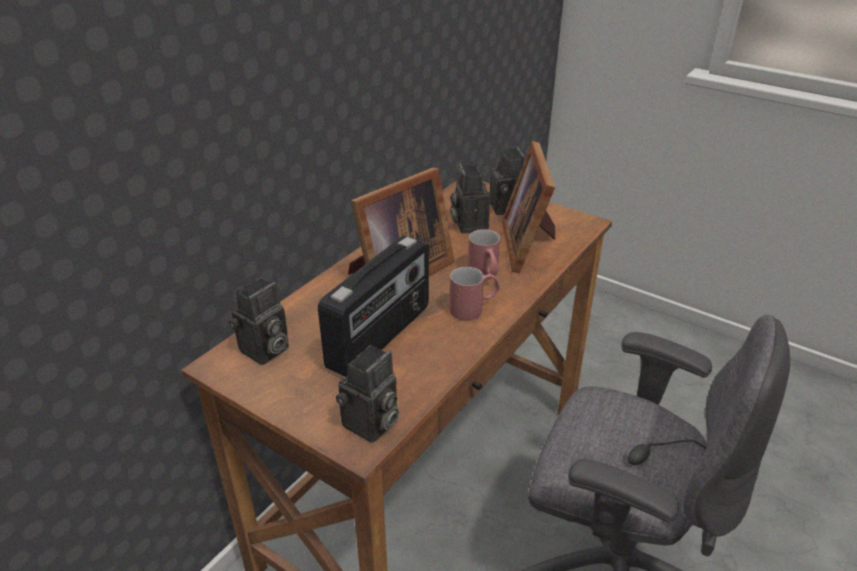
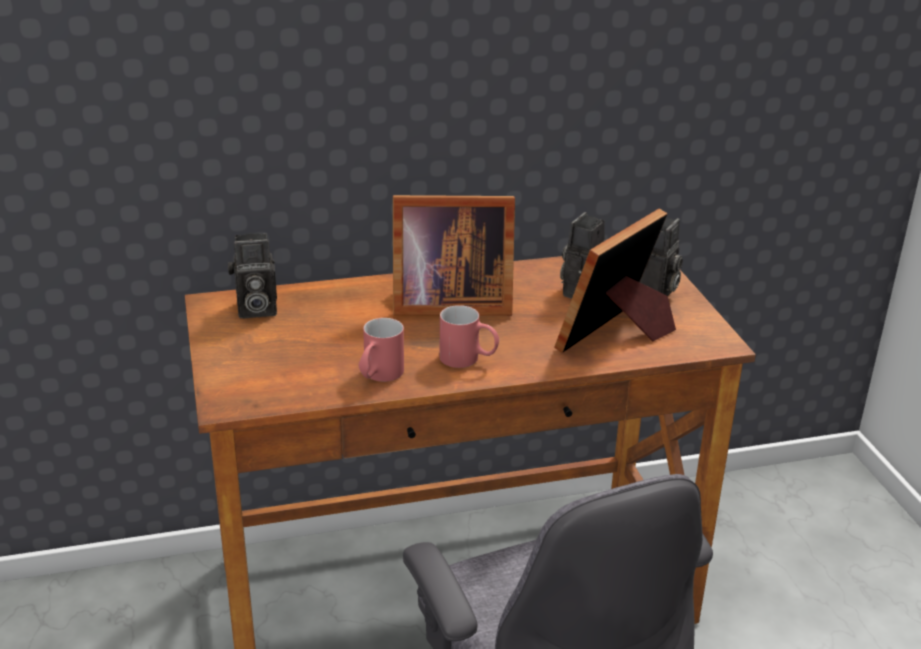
camera: 40 degrees right, 5 degrees down
(371, 425) = (252, 396): camera -> none
(381, 337) = (355, 342): radio -> none
(485, 275) = (525, 339): red mug -> red mug (378, 376)

